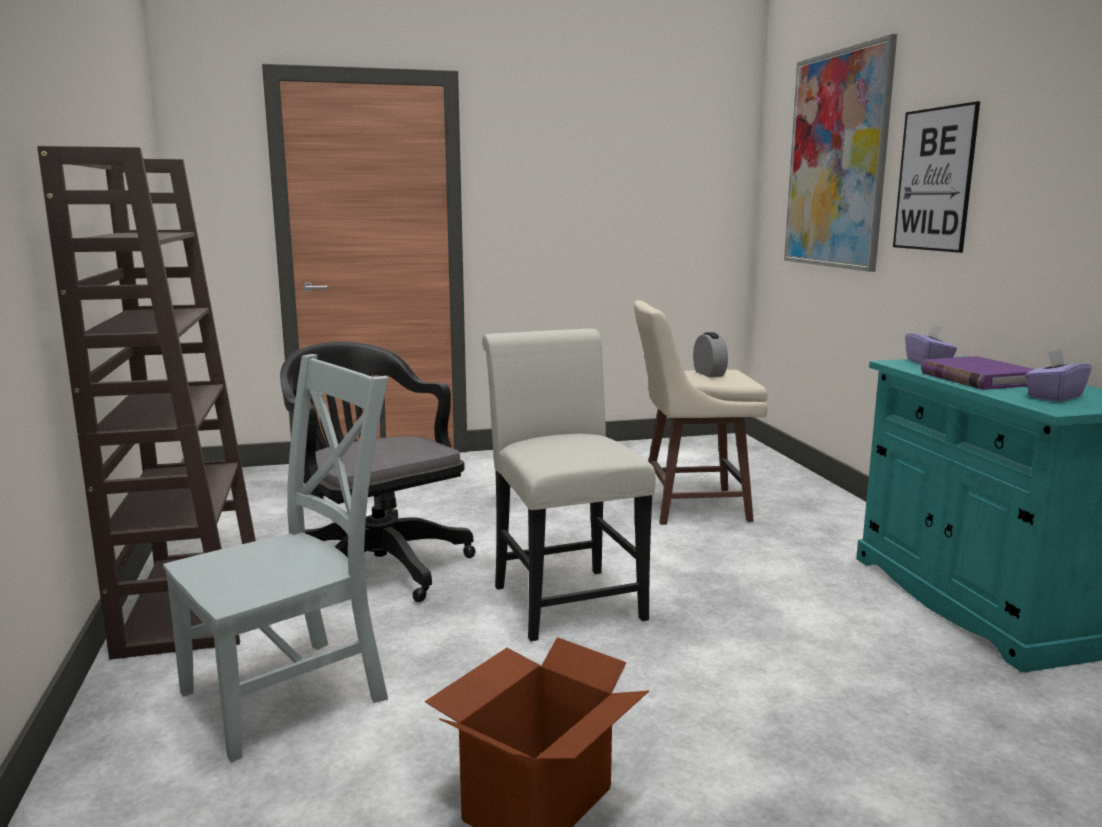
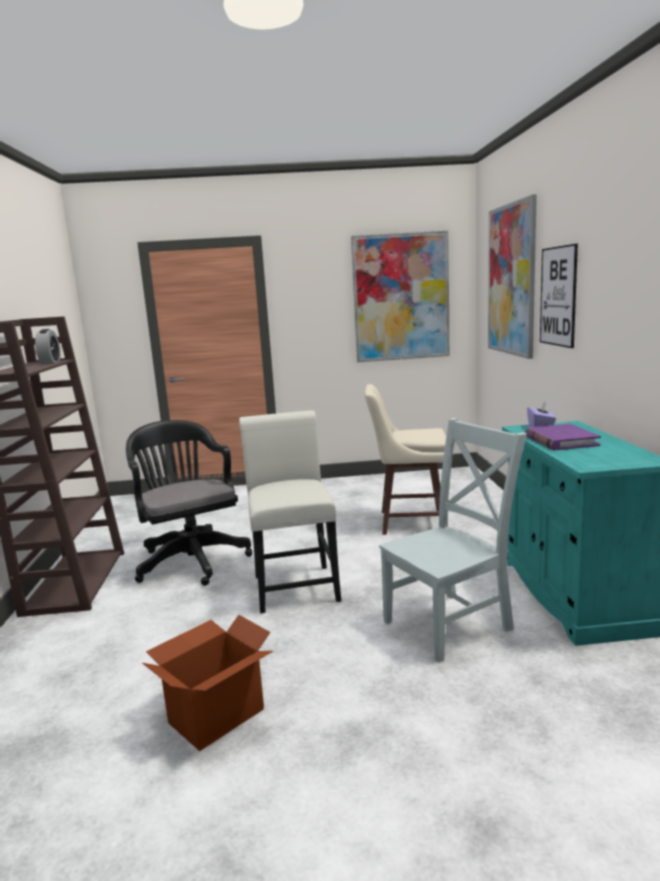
camera: 10 degrees right, 0 degrees up
(293, 692) = (108, 641): grey chair -> grey chair (451, 623)
(656, 181) = (401, 297): none -> picture
(709, 374) = (416, 432): alarm clock -> alarm clock (50, 362)
(1054, 396) = (597, 456): purple tissue box -> none

